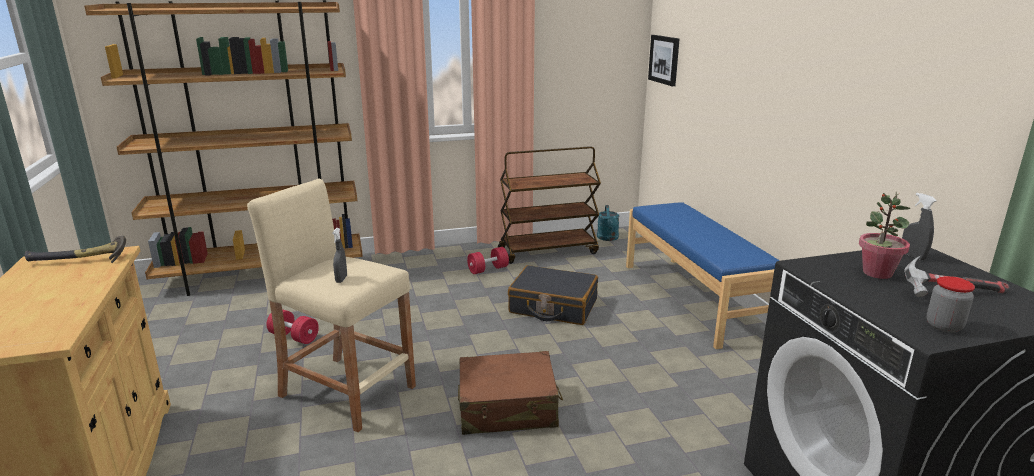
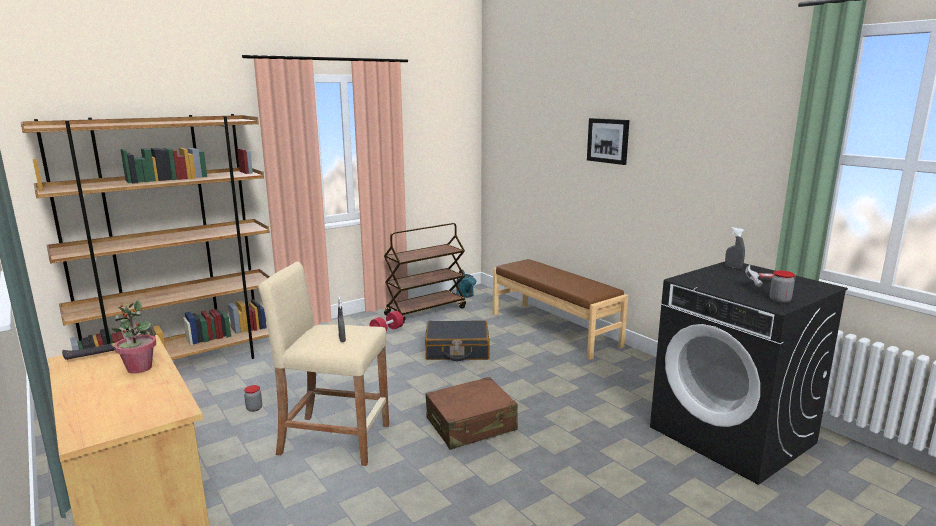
camera: 20 degrees left, 5 degrees down
(294, 337) = (254, 408): red dumbbell -> jar
(664, 59) = (498, 153): picture -> picture (608, 140)
(694, 298) = (554, 329): blue bench -> brown bench
(877, 273) = (723, 278): potted plant -> potted plant (139, 368)

